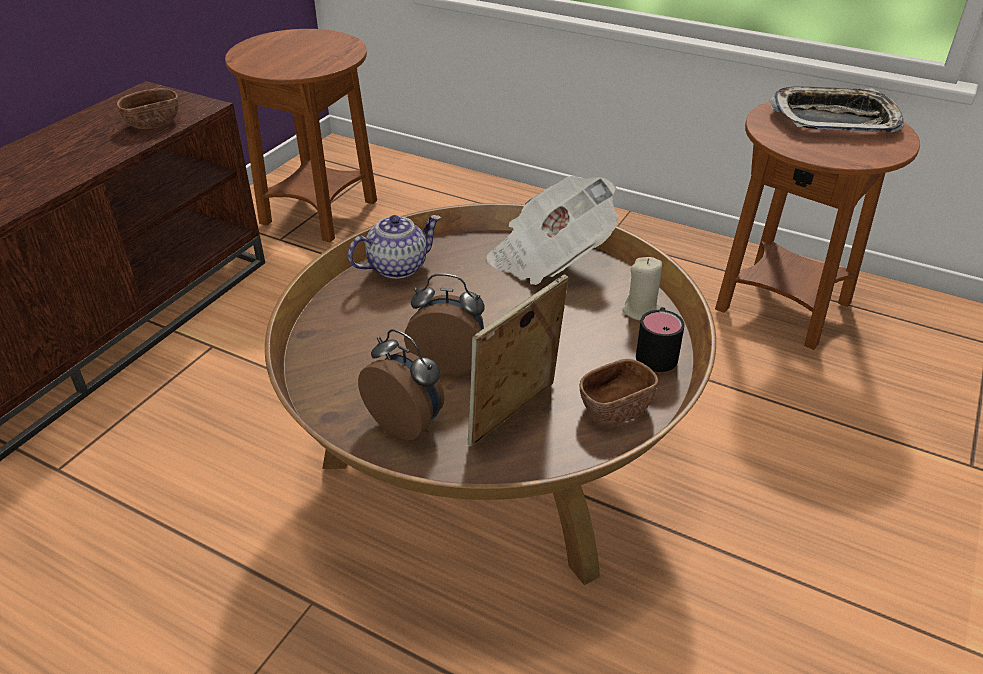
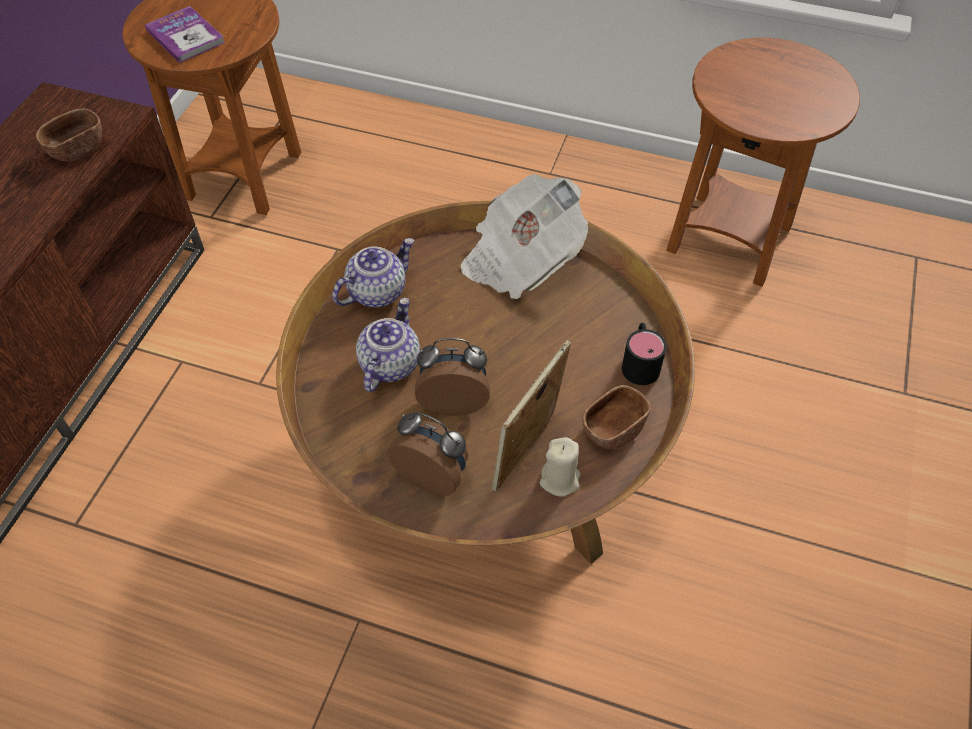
camera: 10 degrees left, 15 degrees up
(279, 59) = (185, 36): none -> book
(391, 324) = (389, 363): none -> teapot
(641, 311) = (618, 314): beige candle -> beige candle (560, 480)
(834, 119) = (777, 70): tray -> none

